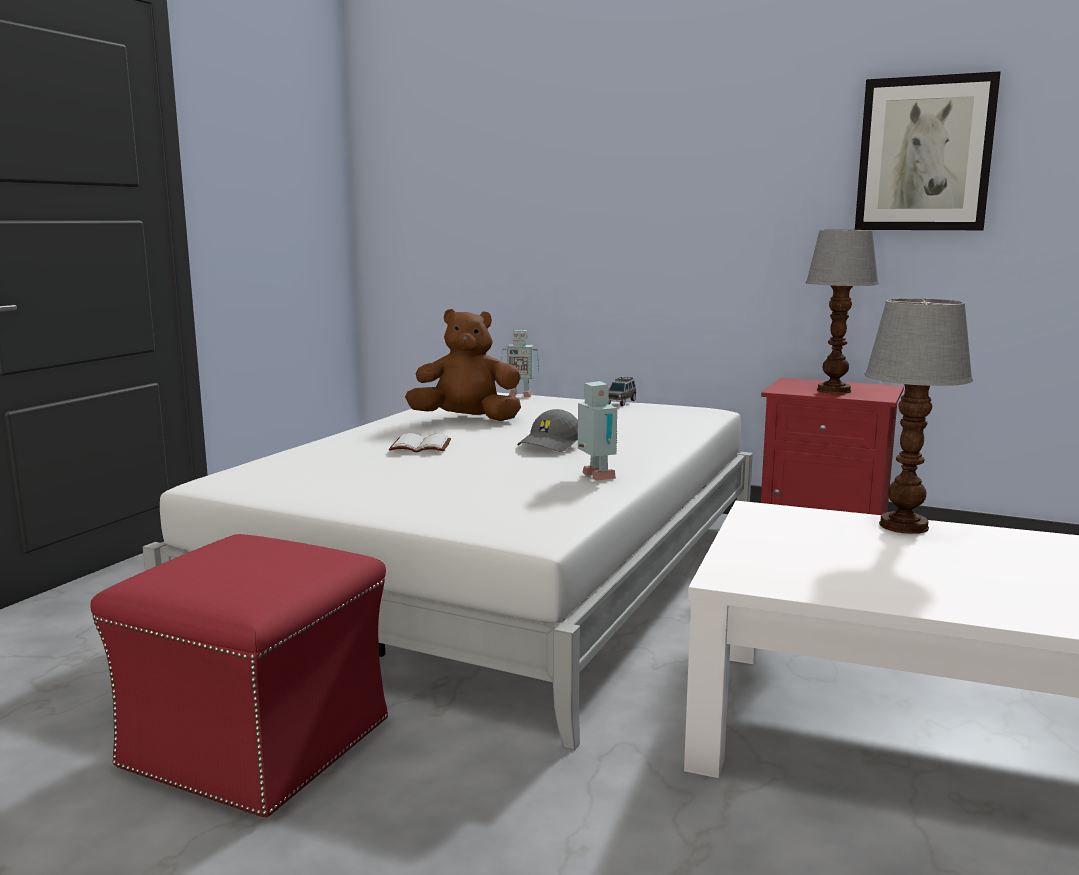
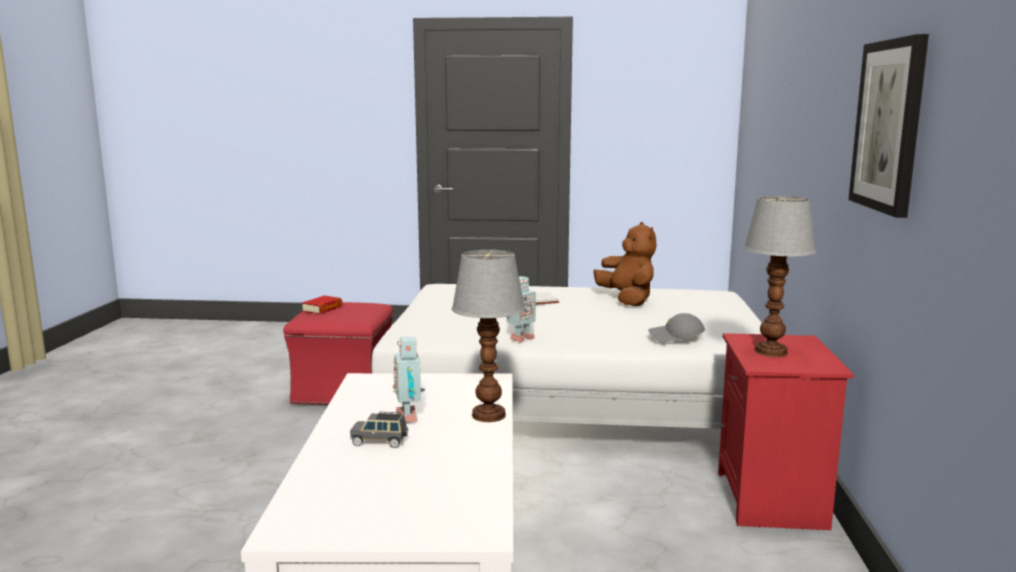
camera: 70 degrees right, 0 degrees up
(214, 578) = (322, 309): none -> book
(520, 395) = (729, 301): toy robot -> toy robot (409, 417)
(551, 444) = (581, 321): grey cap -> grey cap (675, 338)
(621, 402) = (737, 322): grey toy car -> grey toy car (380, 442)

